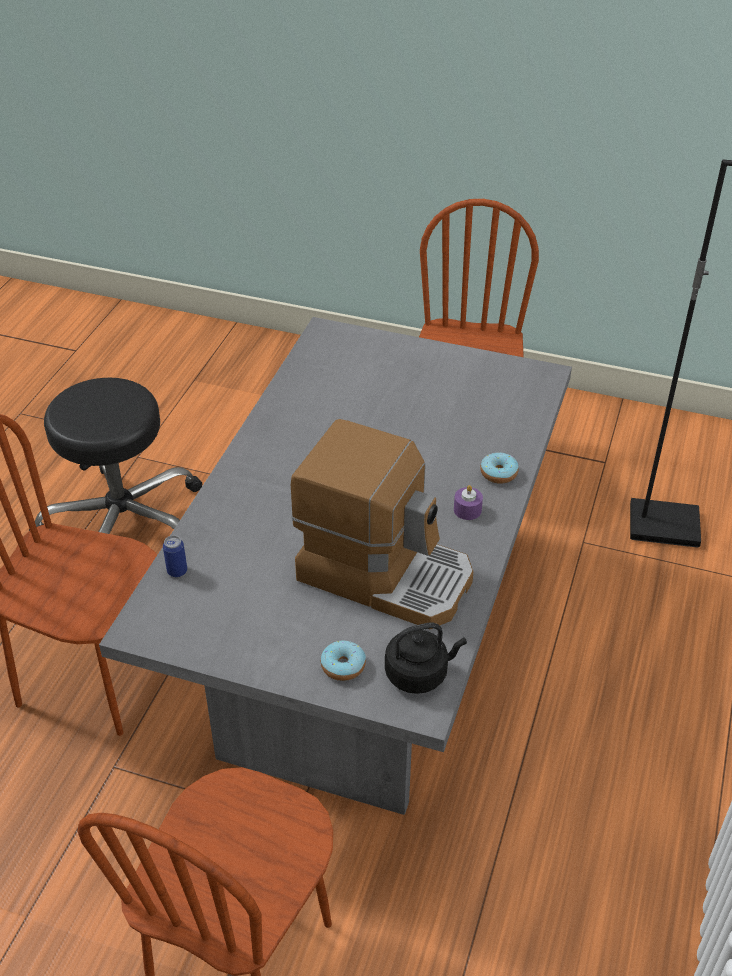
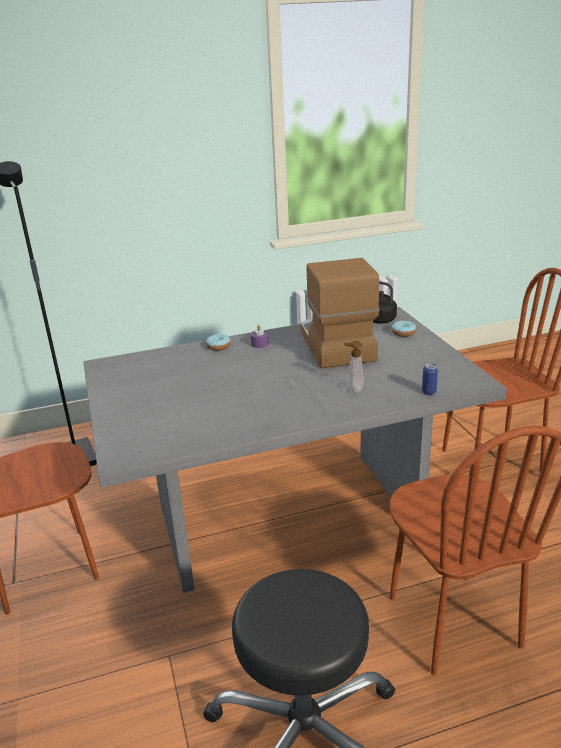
camera: 125 degrees left, 15 degrees down
(257, 518) = (353, 390): none -> soap dispenser

